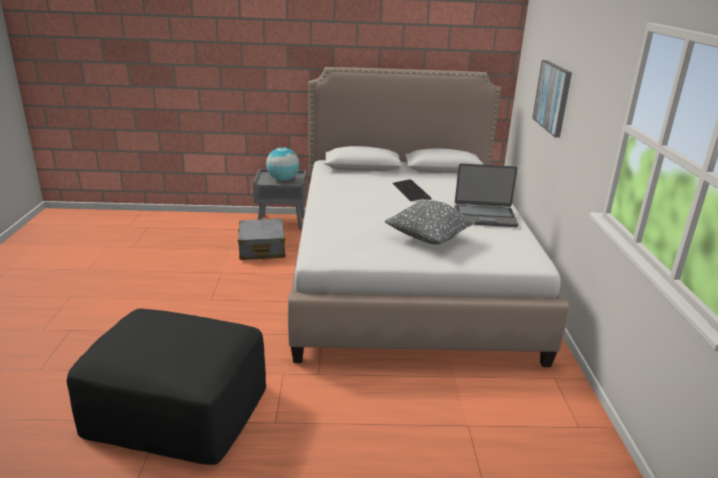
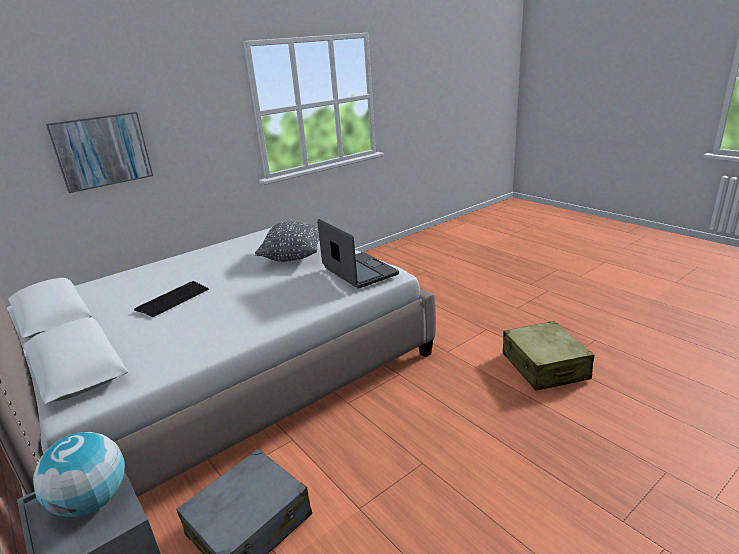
camera: 125 degrees left, 0 degrees up
(176, 408) = (544, 366): black ottoman -> beige suitcase
(484, 216) = (214, 256): laptop -> laptop (359, 271)

